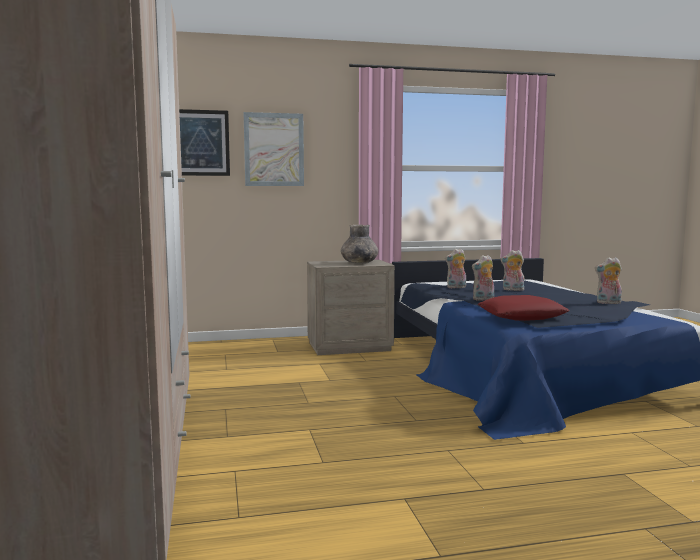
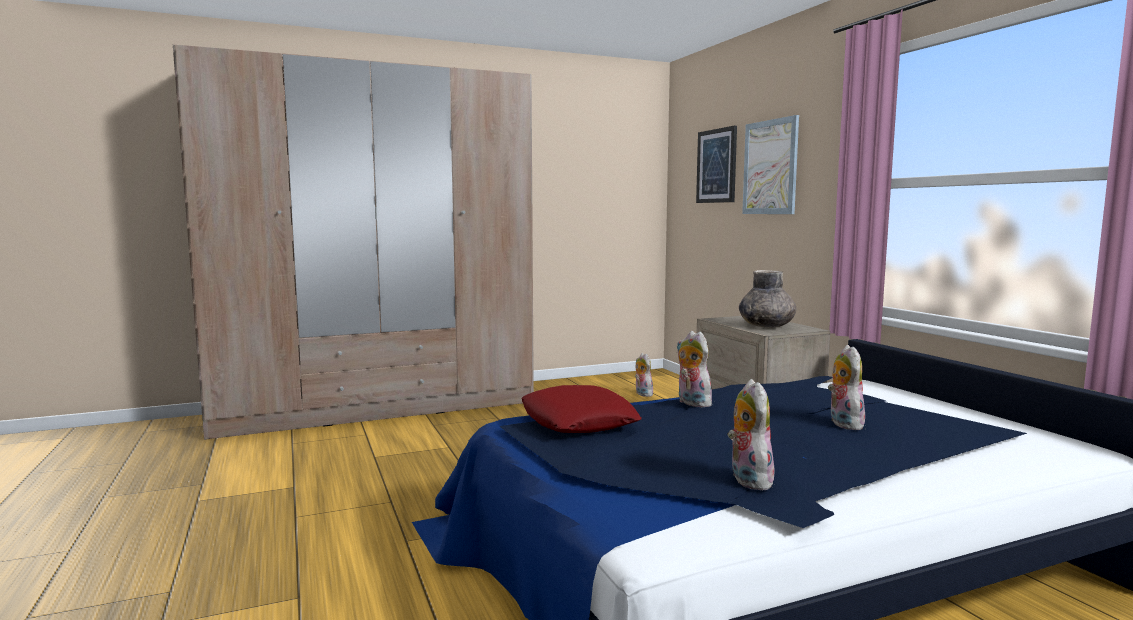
camera: 80 degrees right, 0 degrees up
(456, 287) = (808, 393): plush toy -> plush toy (642, 394)

